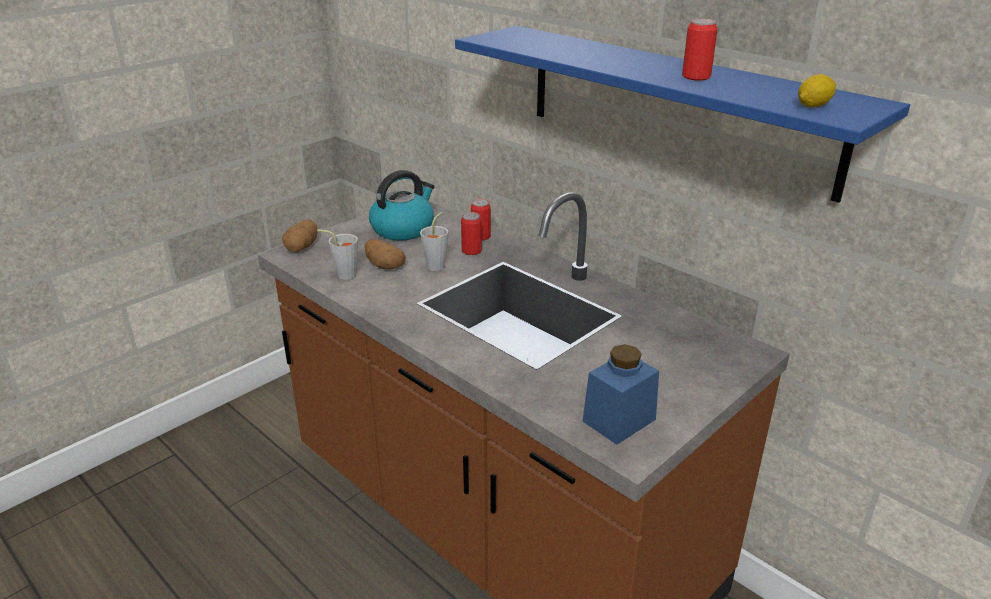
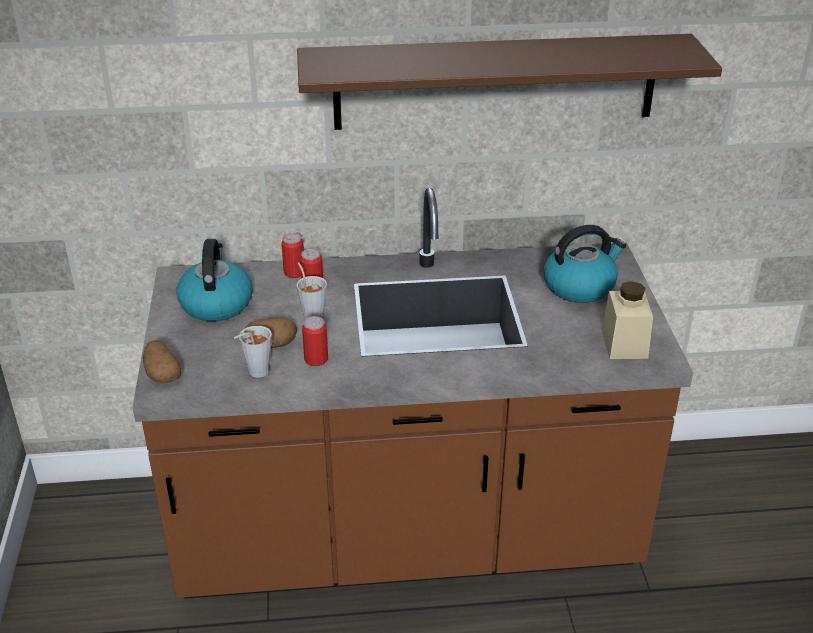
camera: 50 degrees left, 5 degrees up
(619, 420) = (624, 344): blue jar -> beige jar
(670, 358) = (580, 286): none -> kettle
(674, 106) = (495, 82): blue shelf -> brown shelf
(696, 77) = (554, 56): can -> can (316, 359)
(813, 105) = (662, 55): lemon -> none

